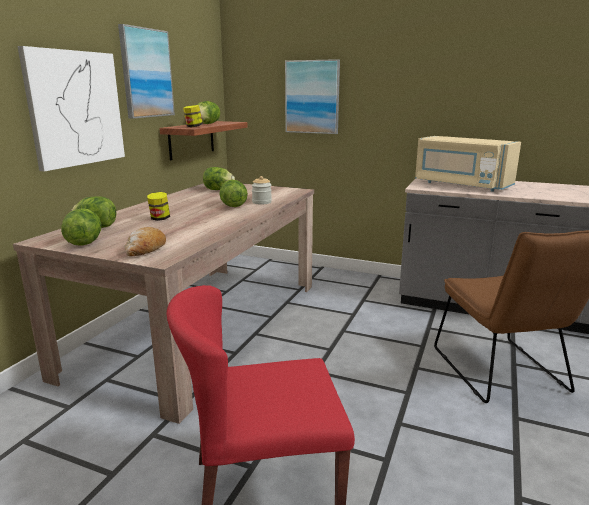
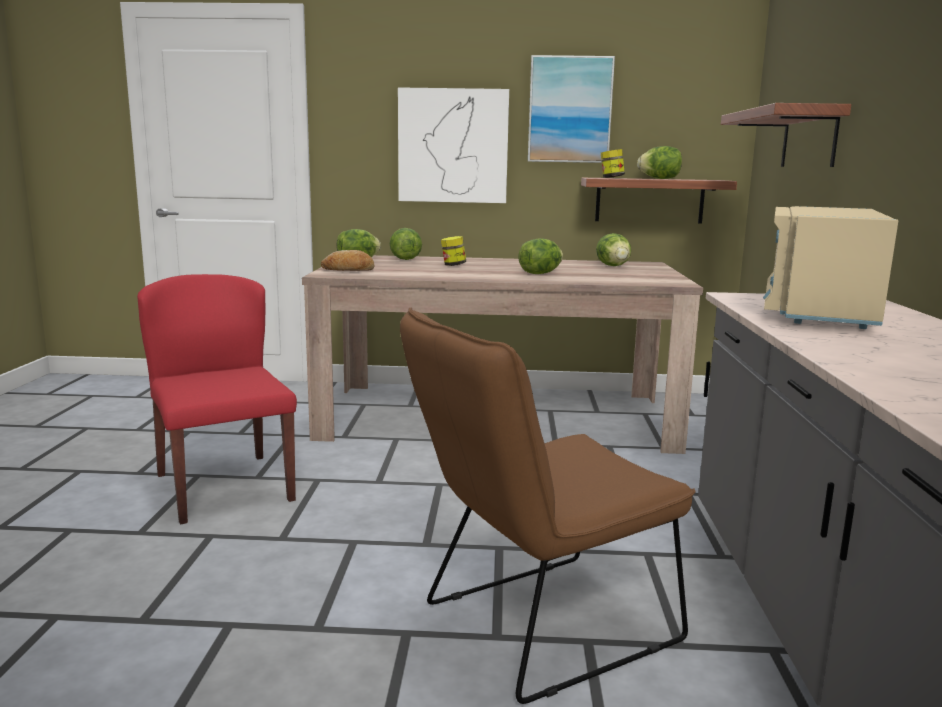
camera: 70 degrees right, 5 degrees down
(261, 202) = (576, 278): jar -> none
(312, 97) = (809, 139): picture -> shelf

